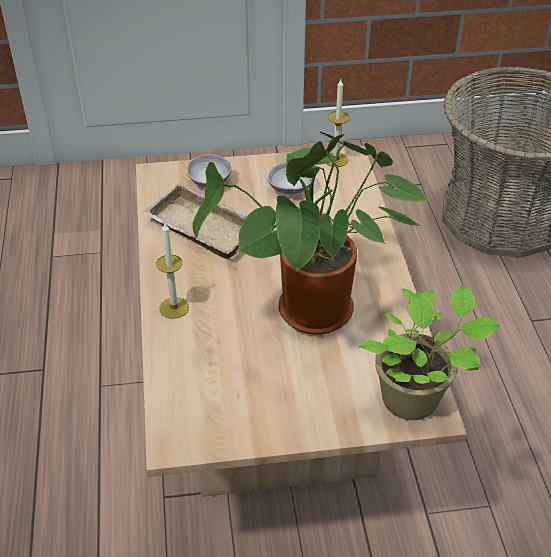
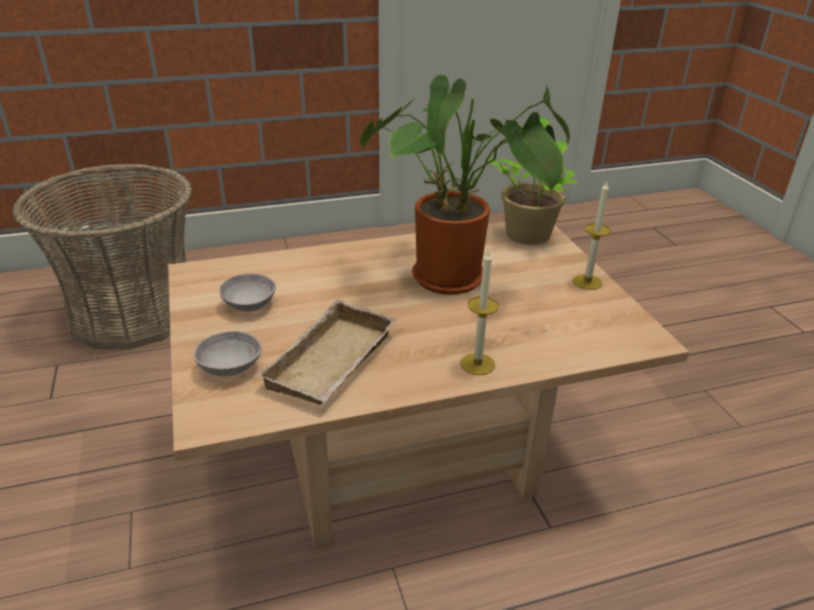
camera: 100 degrees left, 10 degrees down
(336, 159) = (194, 279): candle -> candle (587, 282)

